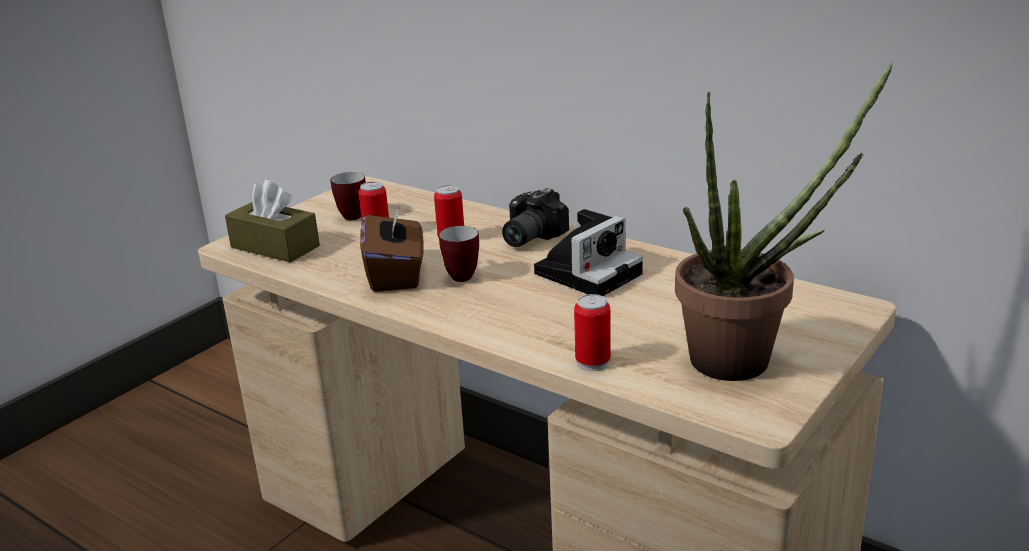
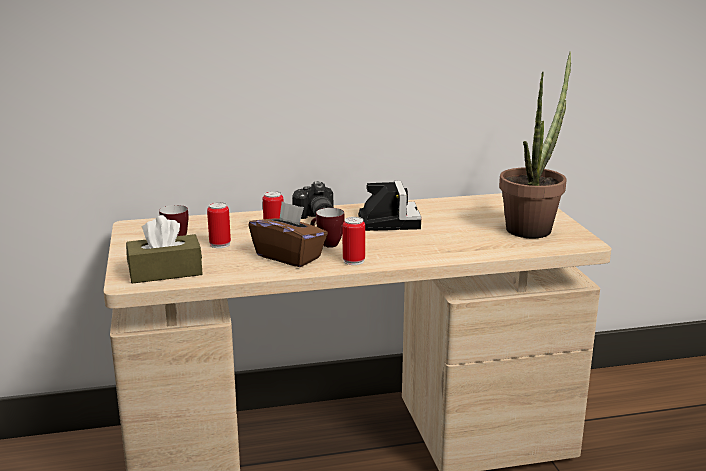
camera: 50 degrees left, 5 degrees down
(592, 362) = (481, 251): can -> can (353, 261)

